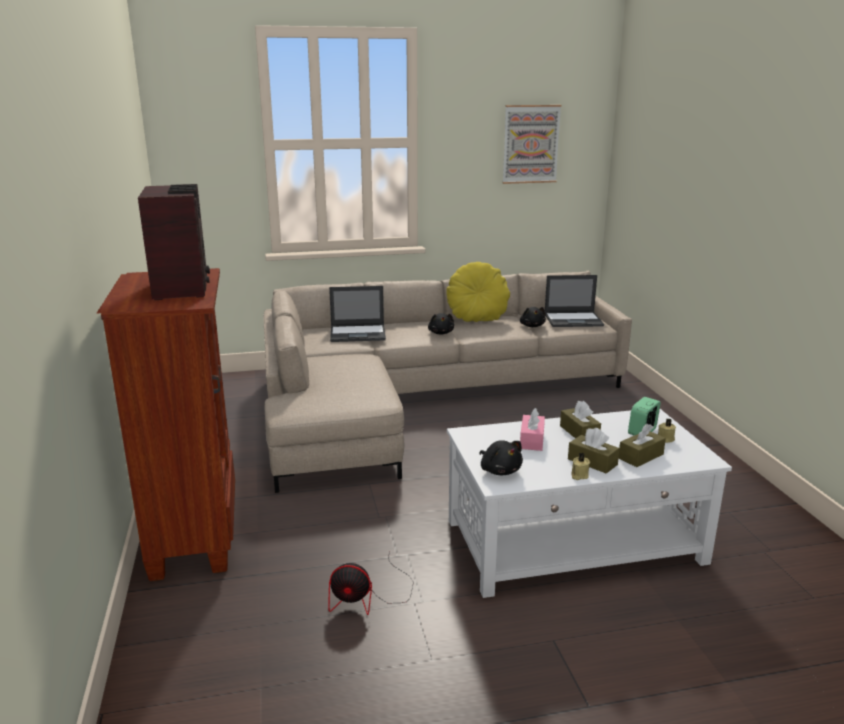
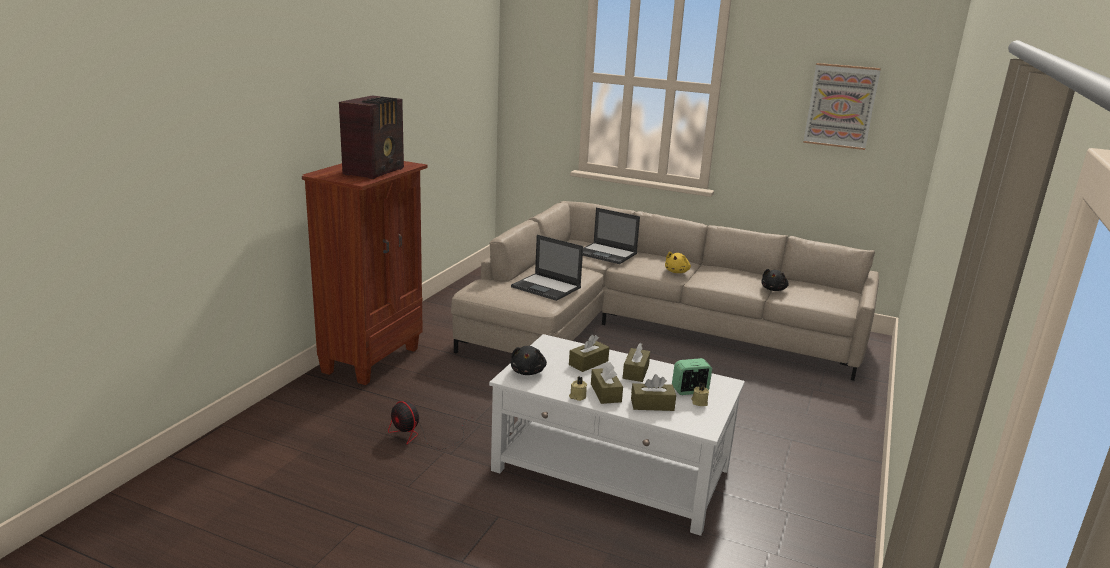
camera: 35 degrees right, 0 degrees up
(441, 333) = (677, 272): black plush toy -> yellow plush toy
(477, 319) = (728, 270): yellow pillow -> none
(532, 440) = (588, 363): pink tissue box -> brown tissue box
(574, 320) = (822, 295): laptop -> laptop (547, 287)

